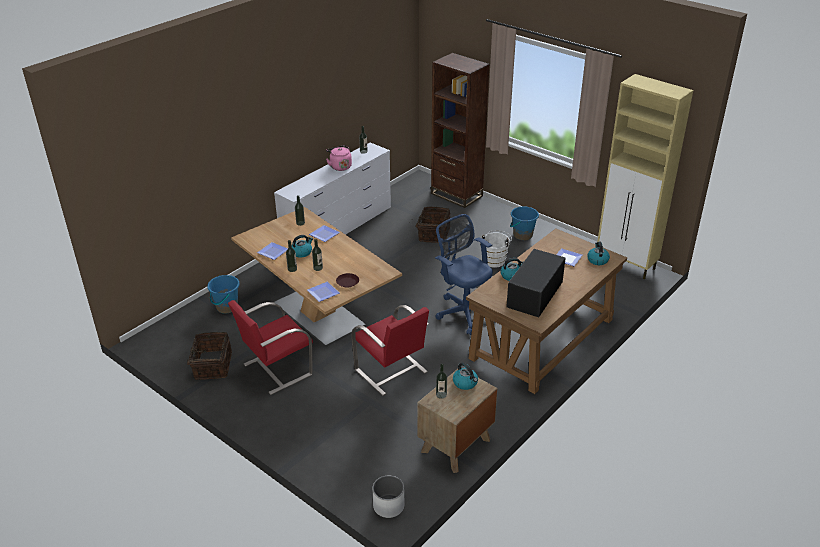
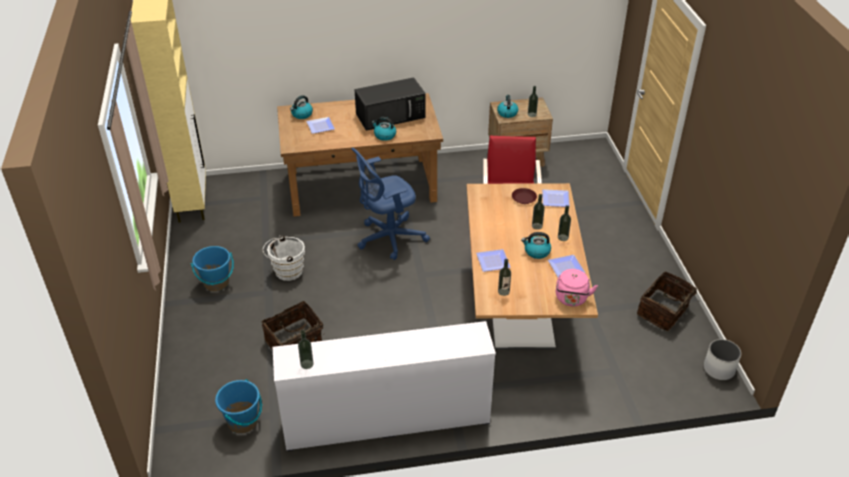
camera: 140 degrees left, 5 degrees up
(226, 307) = (609, 374): blue bucket -> blue bucket (243, 422)
(276, 370) = (605, 275): red chair -> none
(340, 166) = (369, 352): pink kettle -> pink kettle (571, 299)
(388, 506) = (596, 150): white planter -> white planter (719, 369)
(456, 195) = (184, 387): brown bookcase -> none
(464, 312) = (388, 238): blue office chair -> blue office chair turned 60 degrees clockwise

